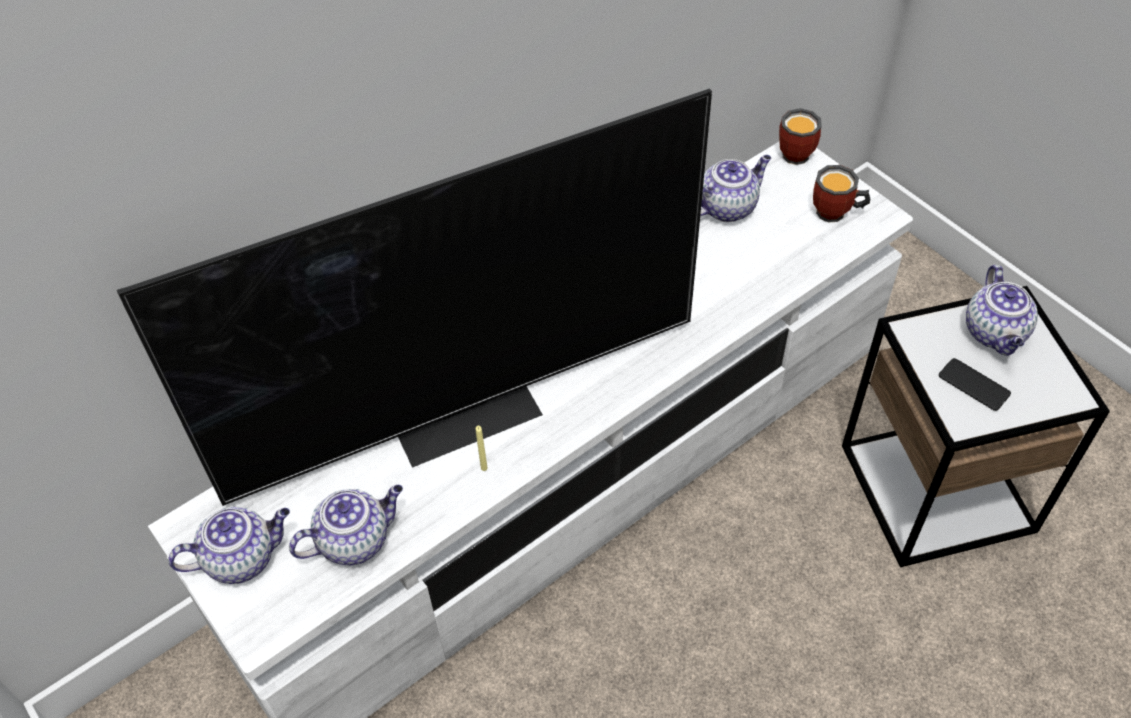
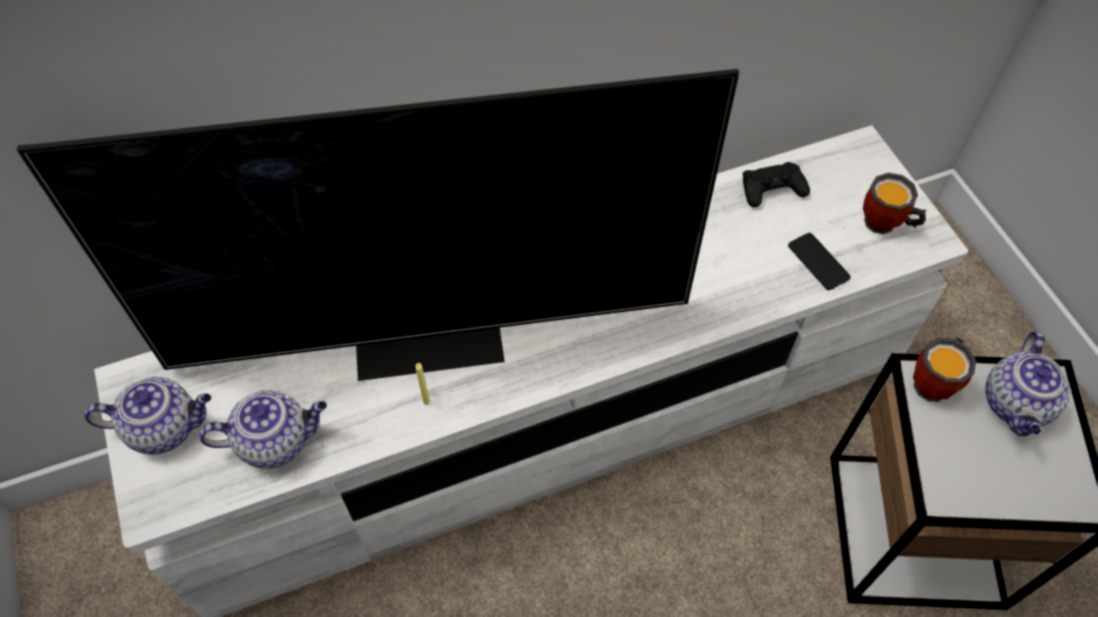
camera: 15 degrees right, 5 degrees up
(727, 207) = (772, 189): teapot -> black game controller
(799, 152) = (868, 148): mug -> mug (936, 383)
(974, 385) = (971, 457): phone -> phone (818, 261)

